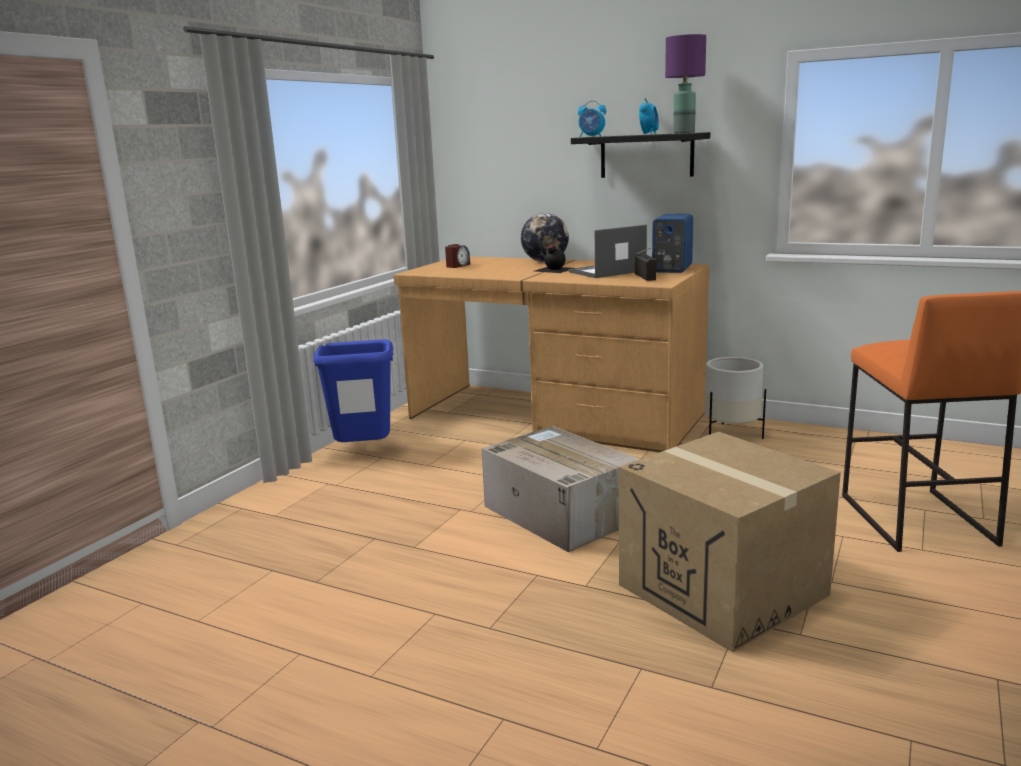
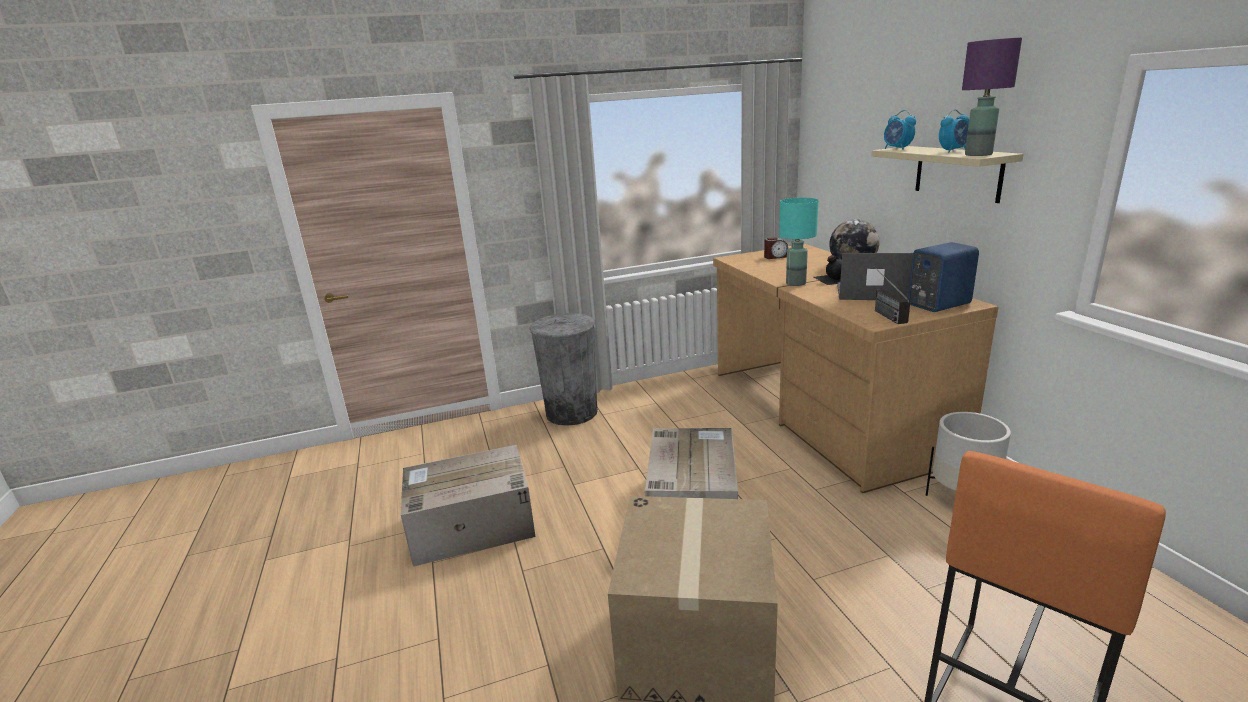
camera: 45 degrees right, 5 degrees up
(294, 495) = (572, 412): none -> grey trash can
(356, 628) = (470, 526): none -> cardboard box
(363, 453) = (650, 394): blue trash can -> none
(531, 276) = (796, 283): none -> turquoise table lamp
(646, 156) = (958, 173): black shelf -> beige shelf
(649, 278) = (883, 313): radio -> radio turned 135 degrees clockwise

